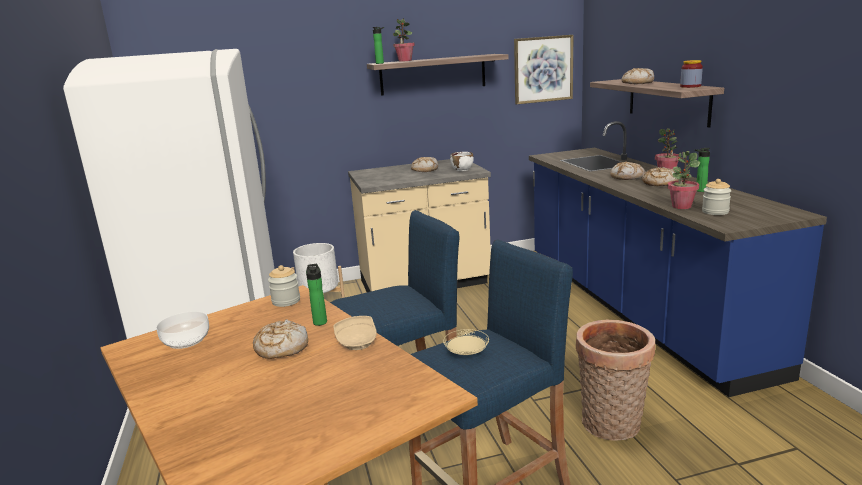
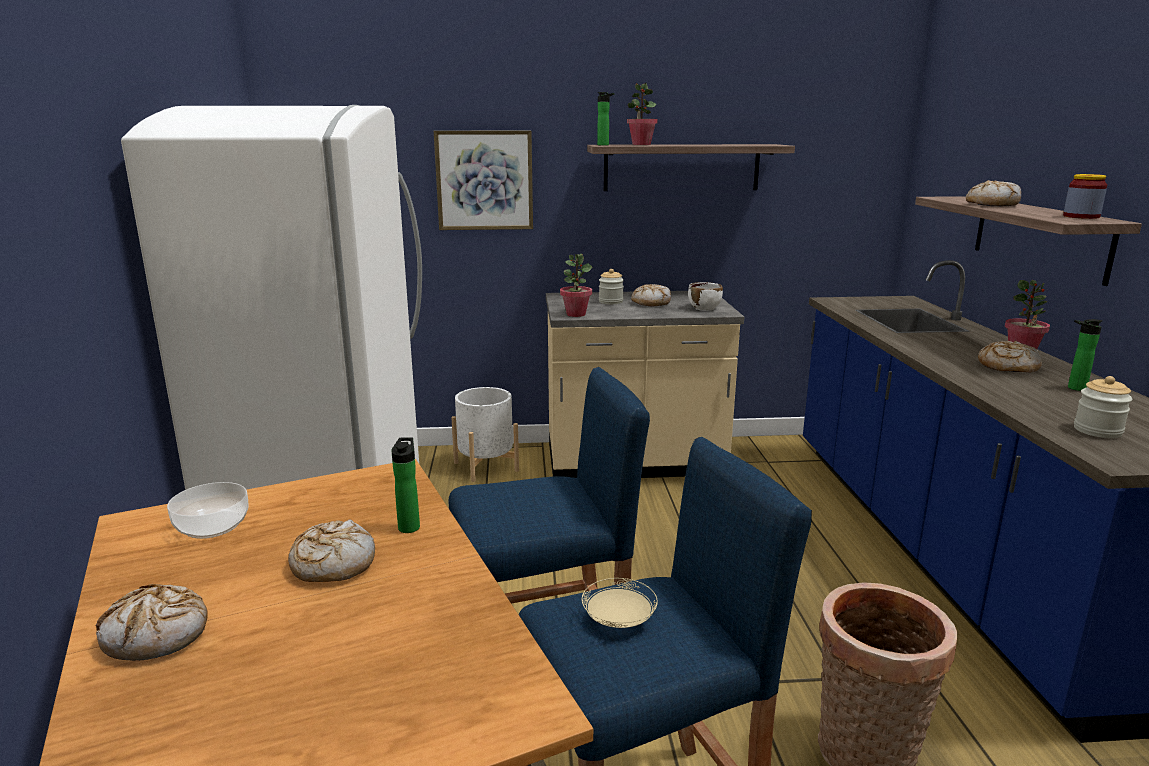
camera: 10 degrees right, 0 degrees up
(286, 301) = (379, 482): jar -> jar (610, 302)
(358, 342) = (447, 574): beige plate -> none
(543, 69) = (848, 173): picture -> picture (484, 180)
(627, 177) = (955, 349): bread -> bread (157, 635)
(681, 206) = (1038, 413): potted plant -> potted plant (576, 314)

